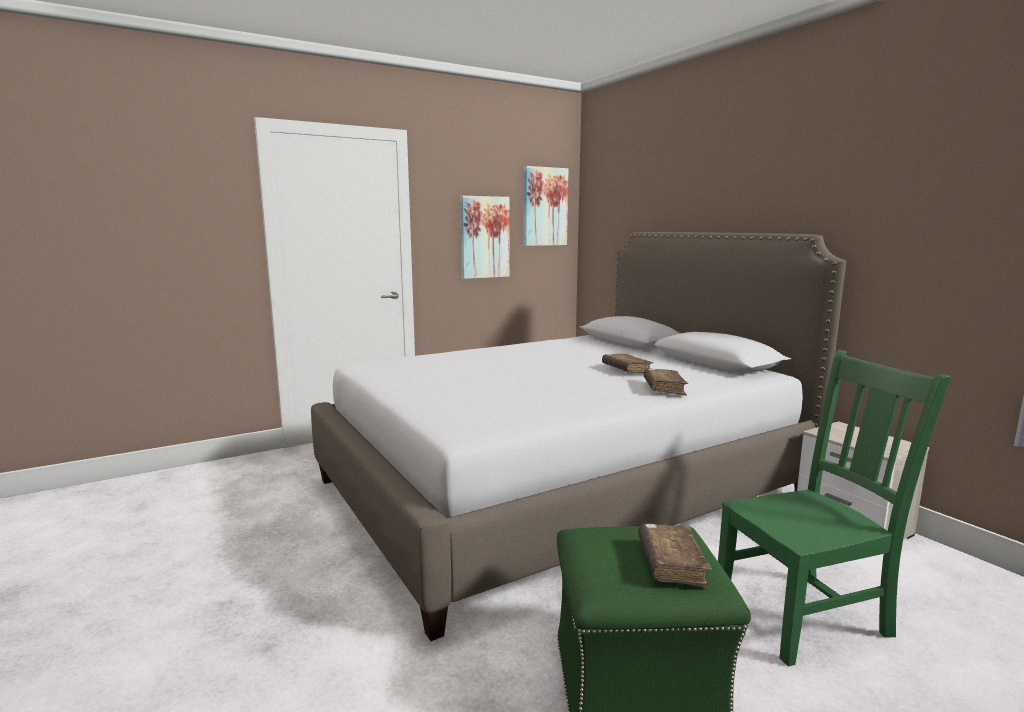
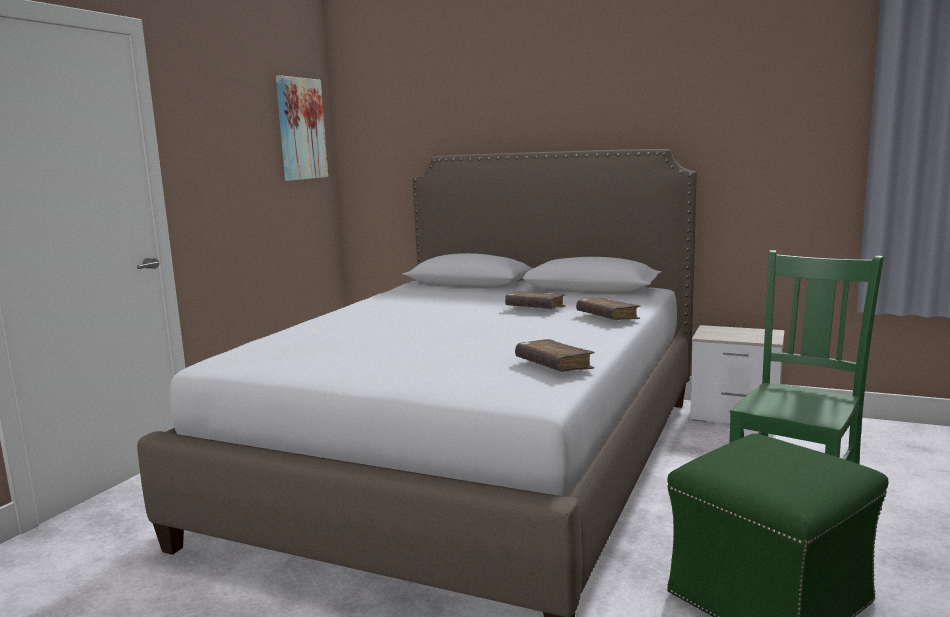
camera: 35 degrees left, 0 degrees up
(484, 237) = (244, 172): picture -> none
(671, 564) = (804, 462): brown book -> brown book (553, 366)

